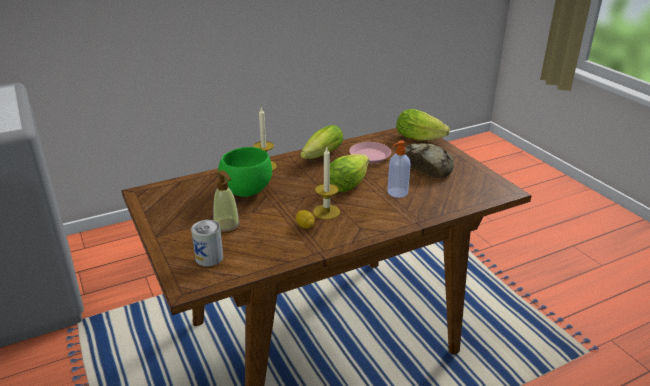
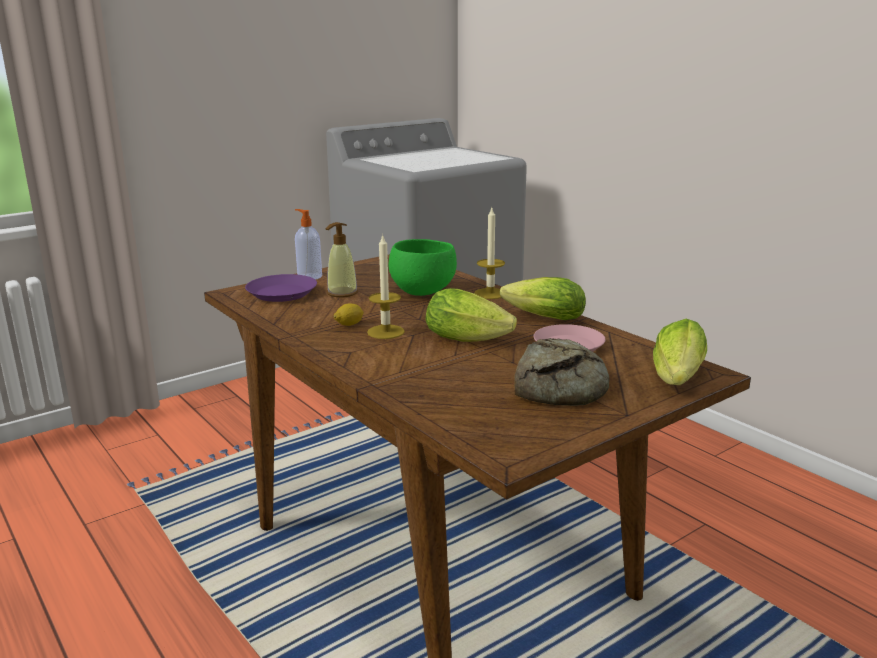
camera: 80 degrees right, 10 degrees down
(209, 258) = (281, 294): can -> purple plate
(397, 193) = (456, 368): soap dispenser -> soap dispenser (309, 276)

